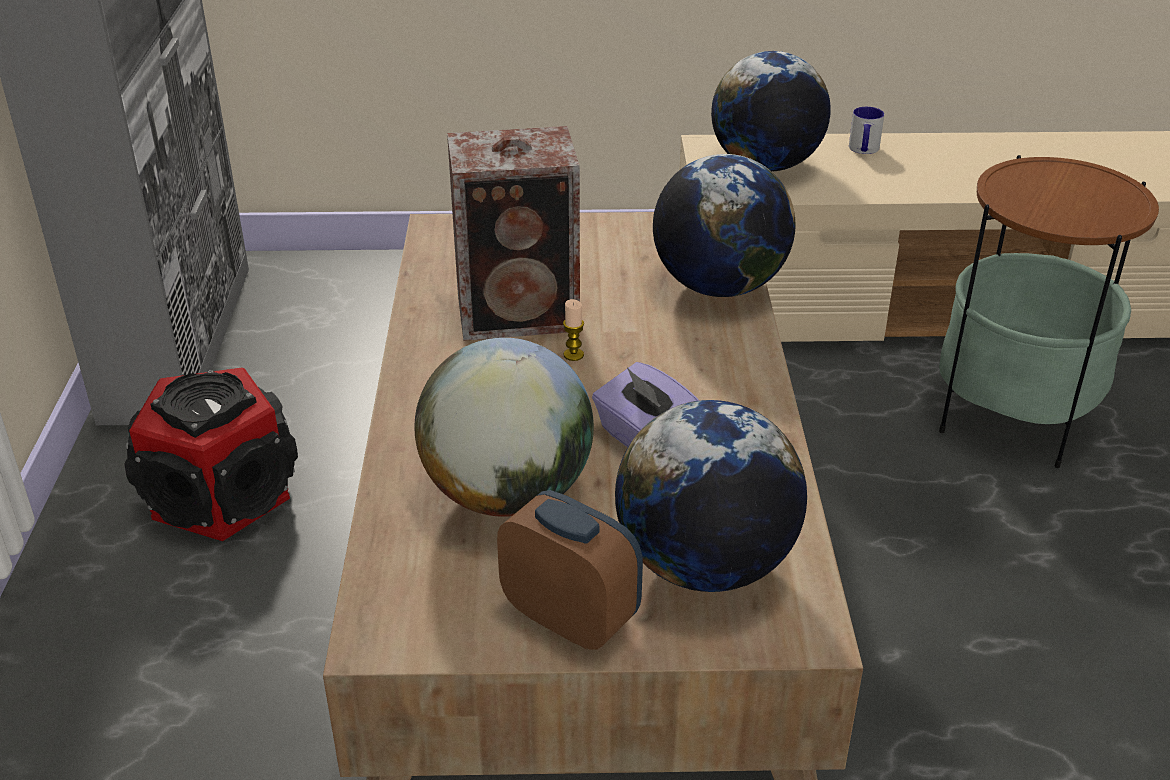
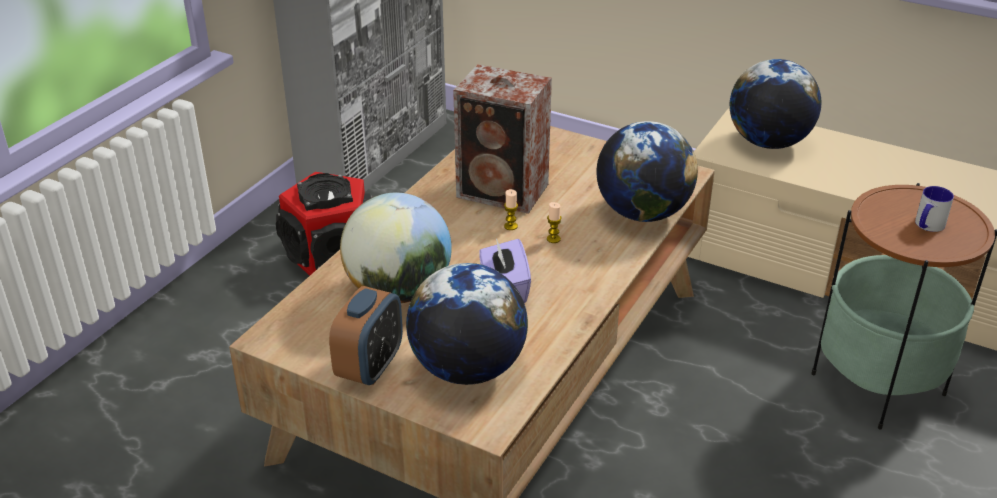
camera: 30 degrees right, 0 degrees up
(570, 618) = (370, 367): alarm clock -> alarm clock turned 45 degrees clockwise
(644, 353) = (553, 239): none -> candle
(863, 150) = (854, 151): mug -> mug (927, 226)

